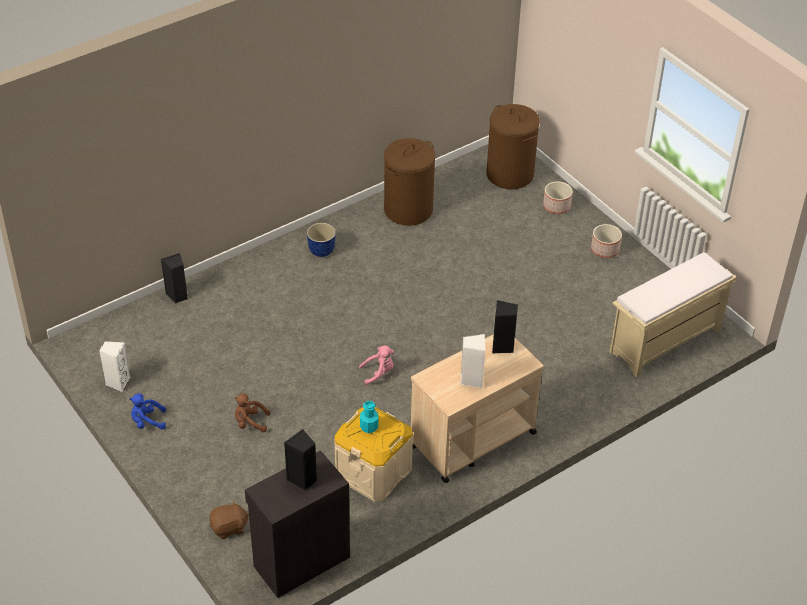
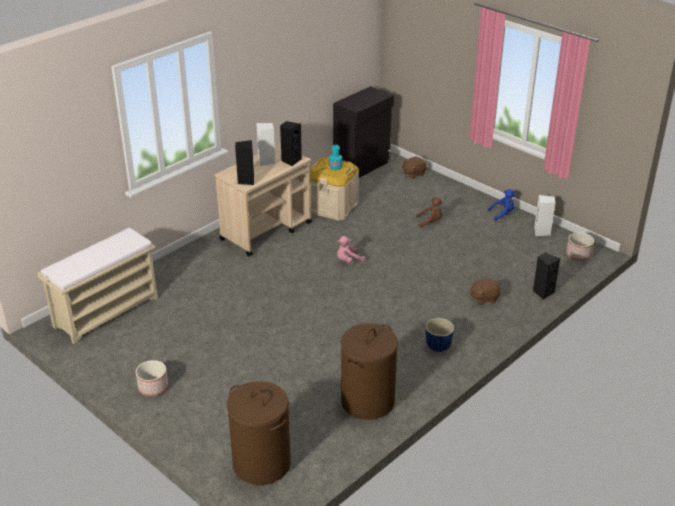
camera: 170 degrees right, 10 degrees down
(245, 297) = (484, 298): none -> brown plush toy
(302, 479) = (361, 101): black speaker -> black speaker (291, 160)
(556, 206) = (204, 430): planter -> planter (578, 255)

